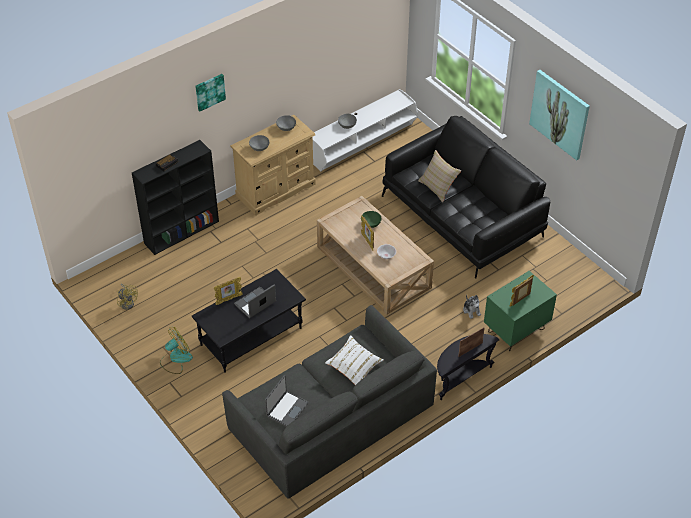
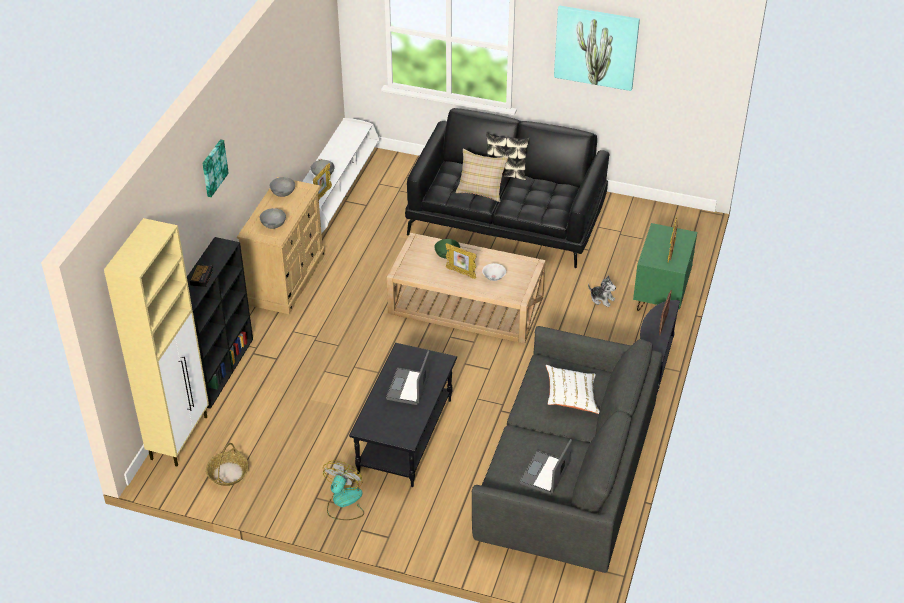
camera: 35 degrees left, 5 degrees down
(121, 264) = (180, 437): none -> beige cabinet
(128, 302) = (228, 473): yellow fan -> basket
(229, 299) = (375, 398): picture frame -> picture frame (322, 195)
(286, 409) = (545, 474): laptop -> laptop turned 150 degrees counterclockwise
(467, 182) = (505, 173): none -> pillow

